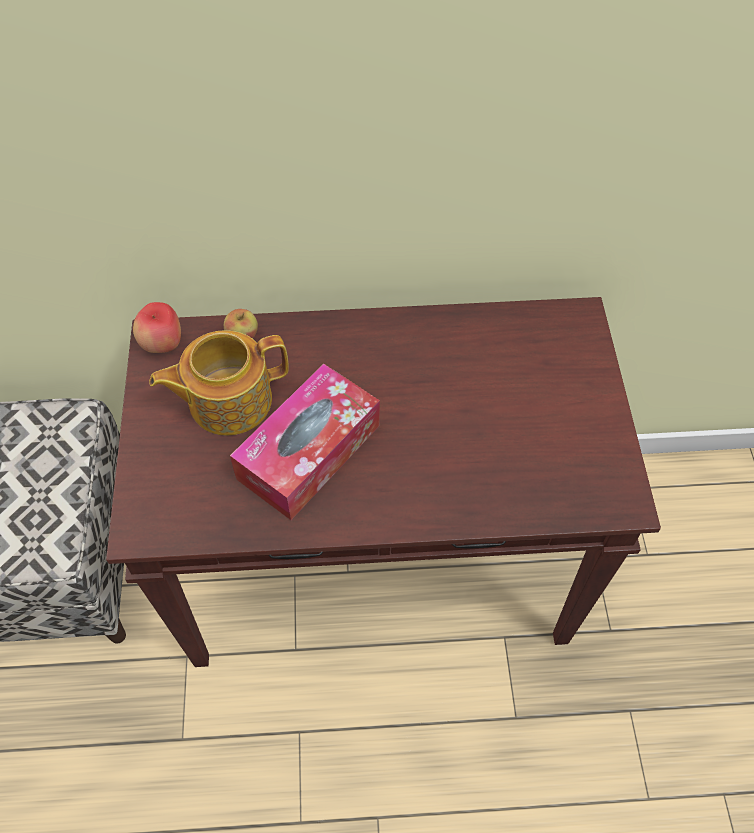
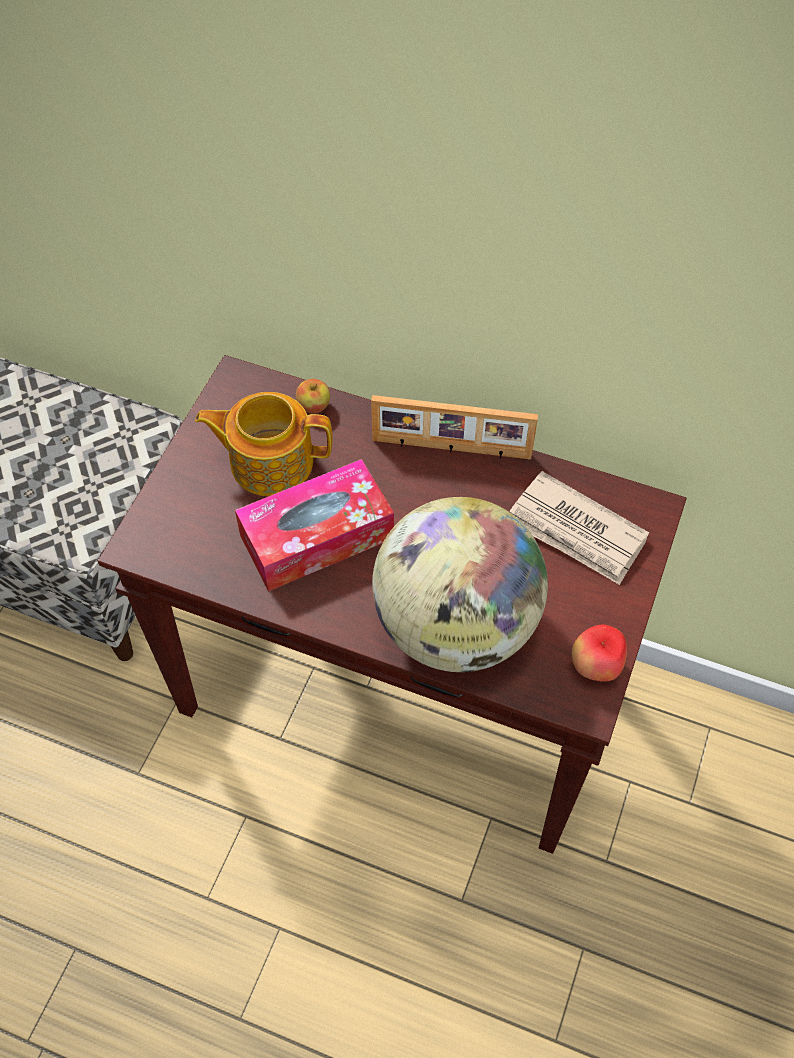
camera: 25 degrees right, 0 degrees up
(163, 345) = (239, 388): apple -> apple (596, 667)
(386, 329) = (451, 449): none -> picture frame
(477, 481) = (456, 626): none -> globe
(531, 359) = (577, 532): none -> newspaper

